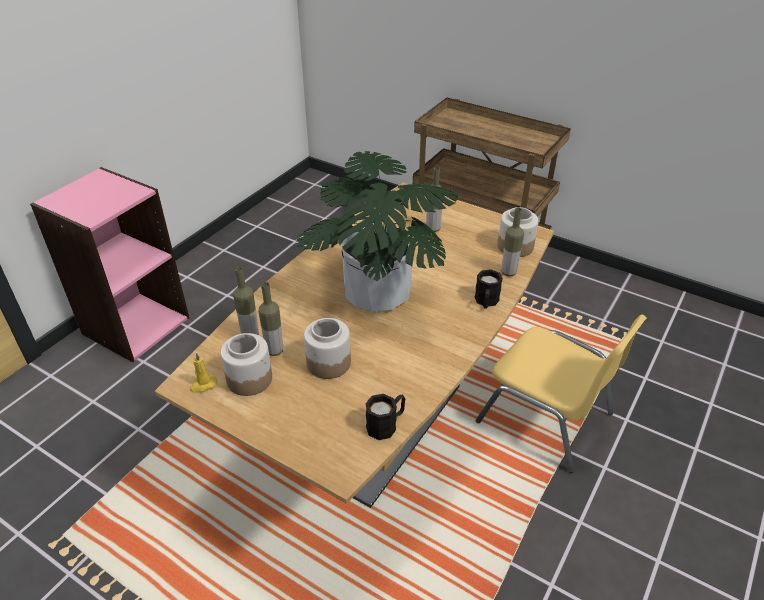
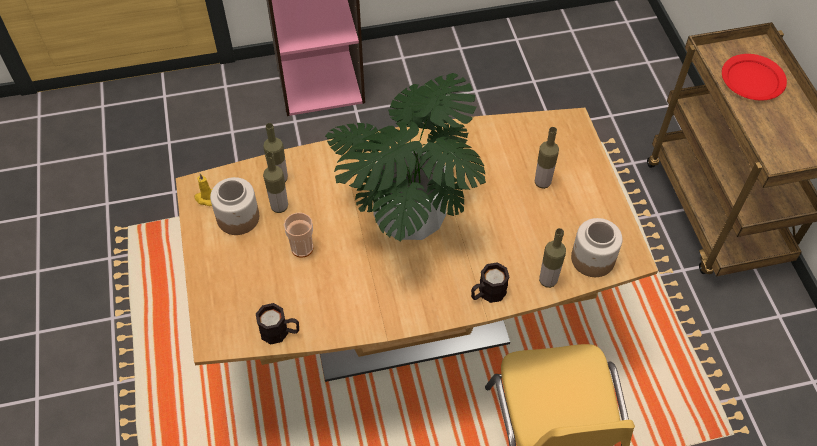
camera: 45 degrees right, 15 degrees up
(328, 363) = (302, 248): jar -> cup
(469, 127) = (753, 79): none -> red plate

